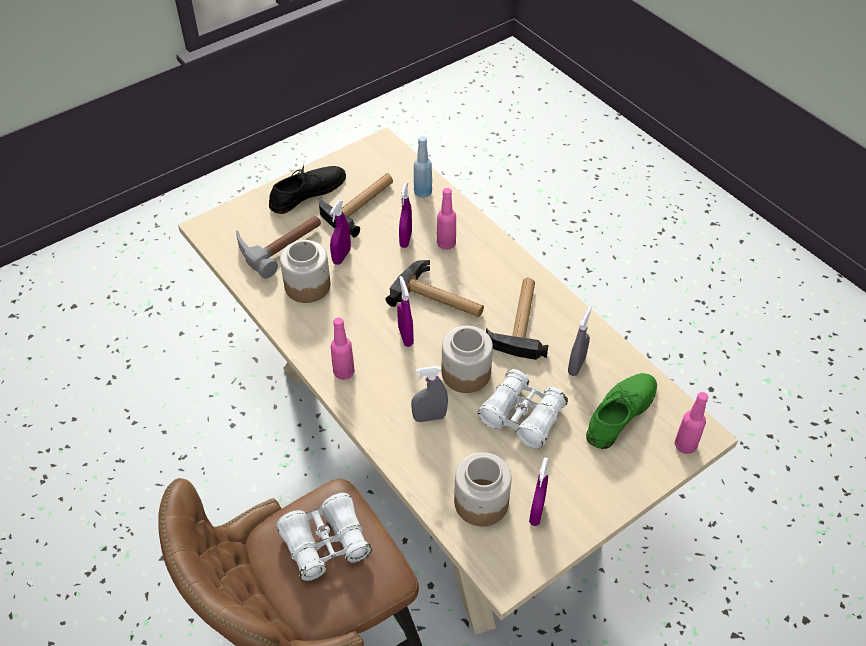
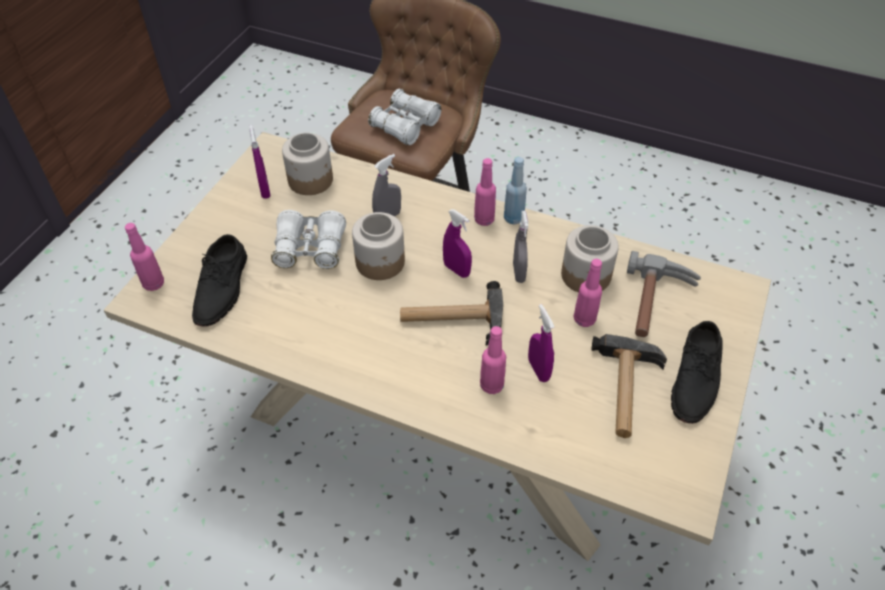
camera: 150 degrees right, 0 degrees up
(341, 256) = (584, 319): purple spray bottle -> pink bottle
(422, 192) = (572, 445): blue bottle -> blue bottle (513, 218)
(520, 320) = (358, 333): hammer -> none
(576, 366) = (280, 312): grey spray bottle -> grey spray bottle (518, 273)
(620, 412) = (222, 288): green shoe -> black shoe

